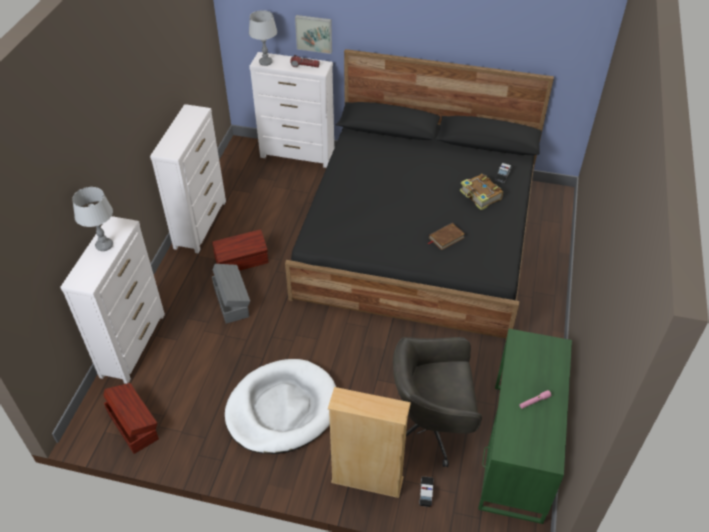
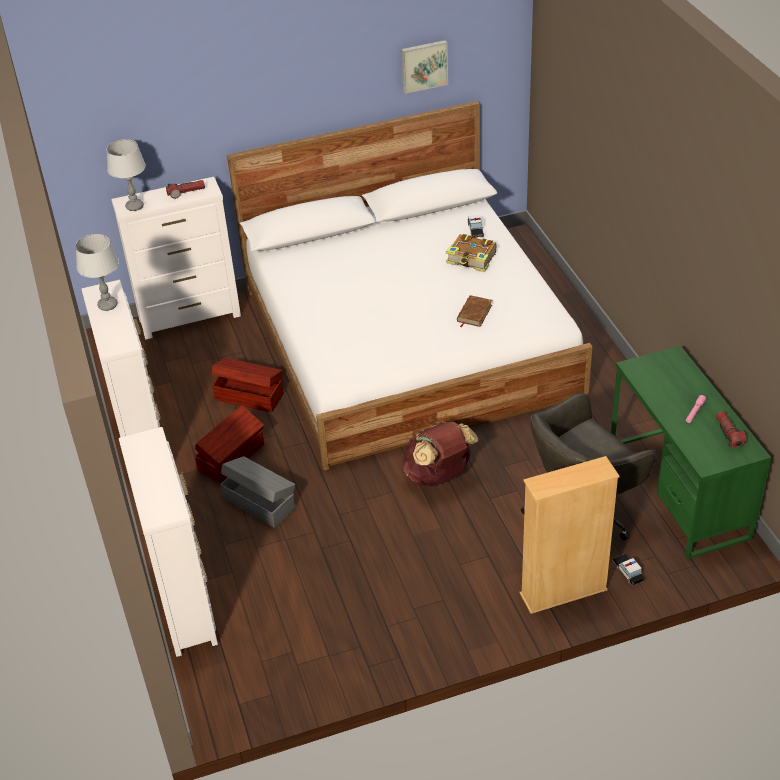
camera: 30 degrees left, 5 degrees down
(104, 245) = (150, 467): grey table lamp -> grey table lamp (107, 305)
(133, 425) = (266, 679): brown storage box -> brown storage box (249, 396)
(282, 409) = (417, 576): white dog bed -> none
(314, 33) = (182, 149): picture -> picture (424, 65)
(356, 344) = (438, 476): none -> brown backpack
(419, 236) = (408, 341): black bed -> white bed
(545, 435) = (728, 434): none -> flashlight

